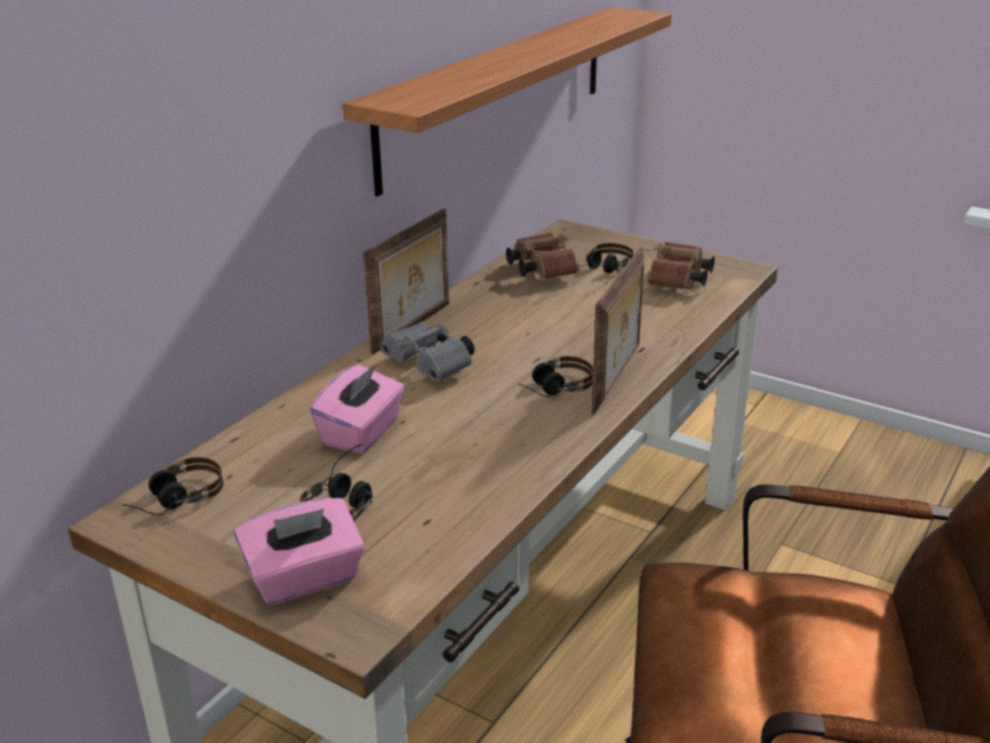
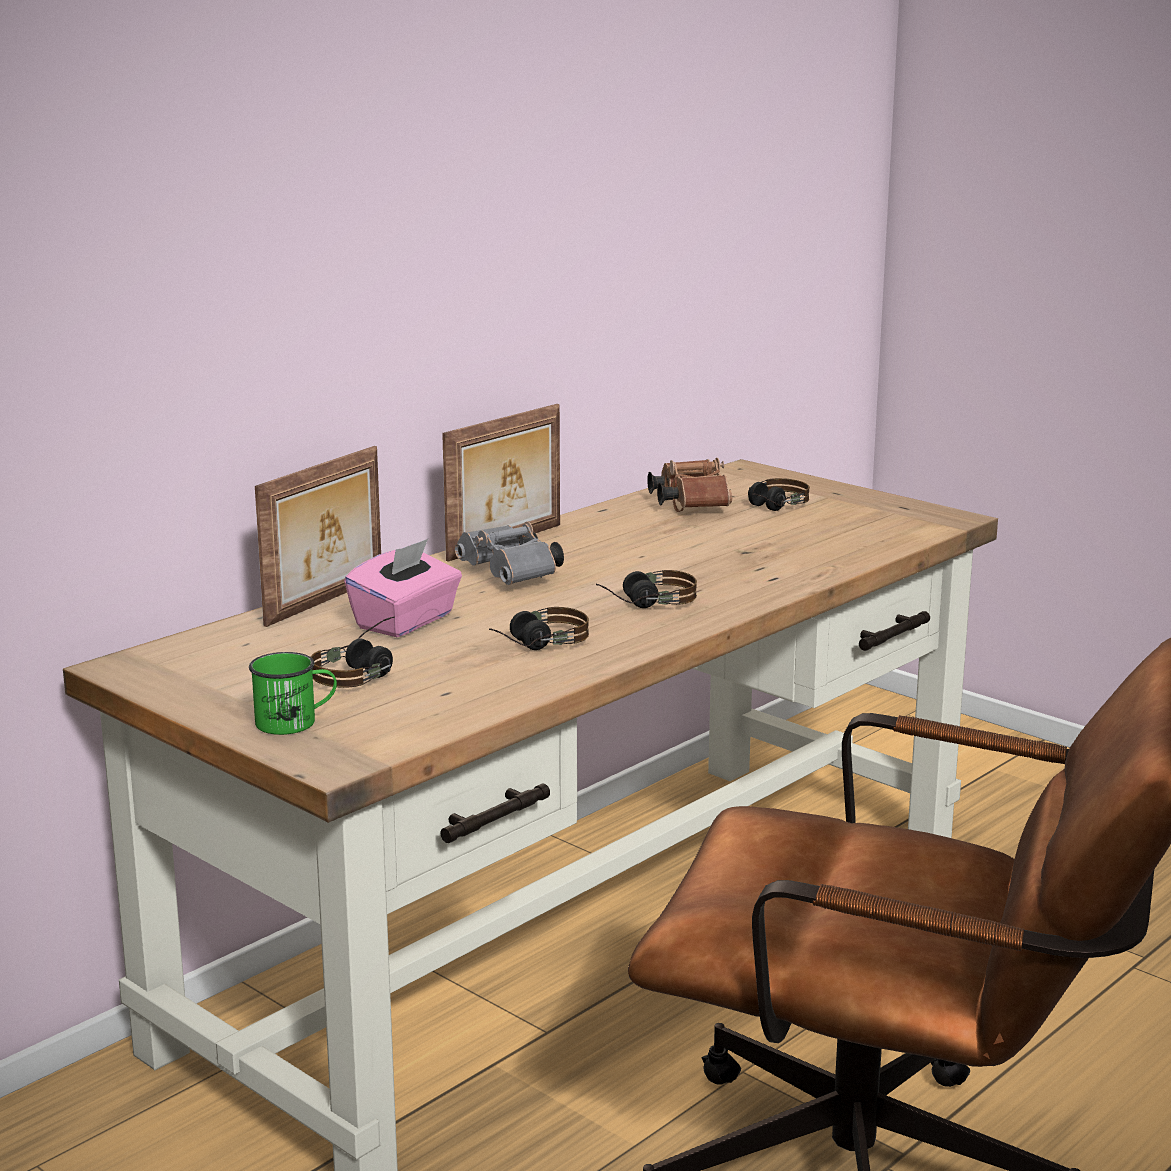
camera: 10 degrees right, 10 degrees down
(173, 502) = (179, 657): headphones -> headphones (534, 645)
(305, 578) = (295, 722): pink tissue box -> green mug
(498, 92) = (651, 283): shelf -> none
(617, 380) = (728, 601): picture frame -> picture frame (327, 601)
(678, 281) = (857, 523): brown binoculars -> none

